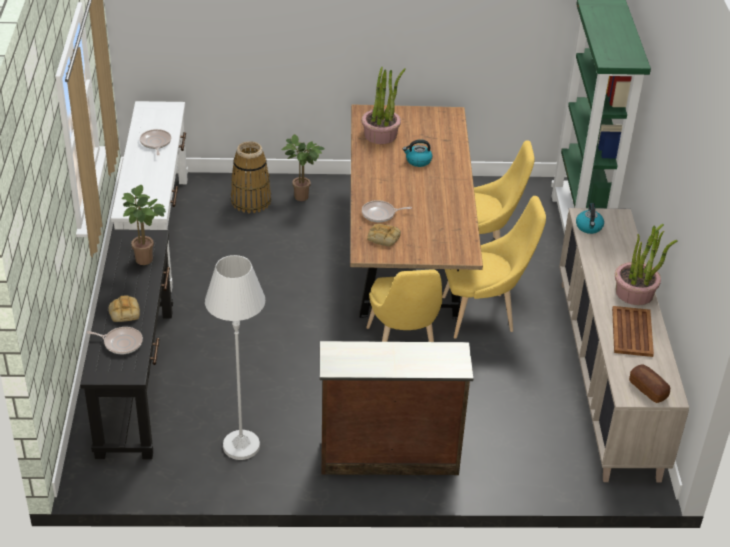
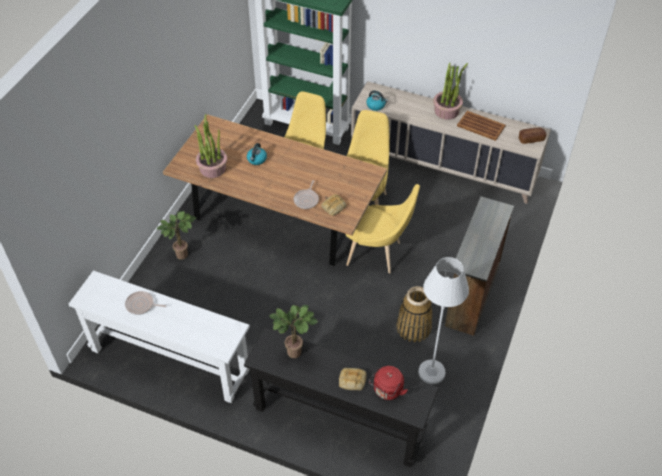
camera: 65 degrees left, 10 degrees up
(121, 343) = (387, 391): frying pan -> red kettle
(250, 201) = (167, 287): basket -> basket (413, 327)

